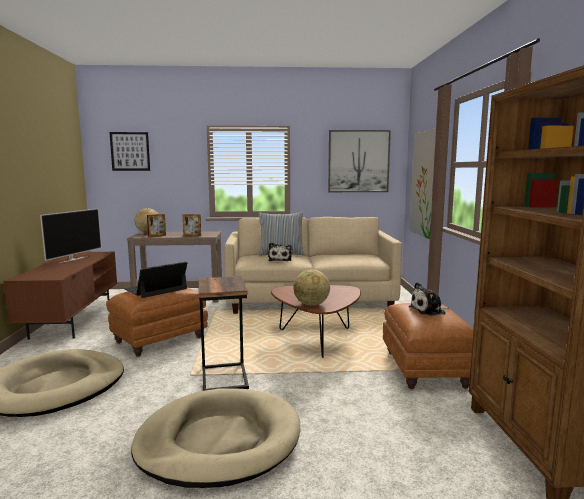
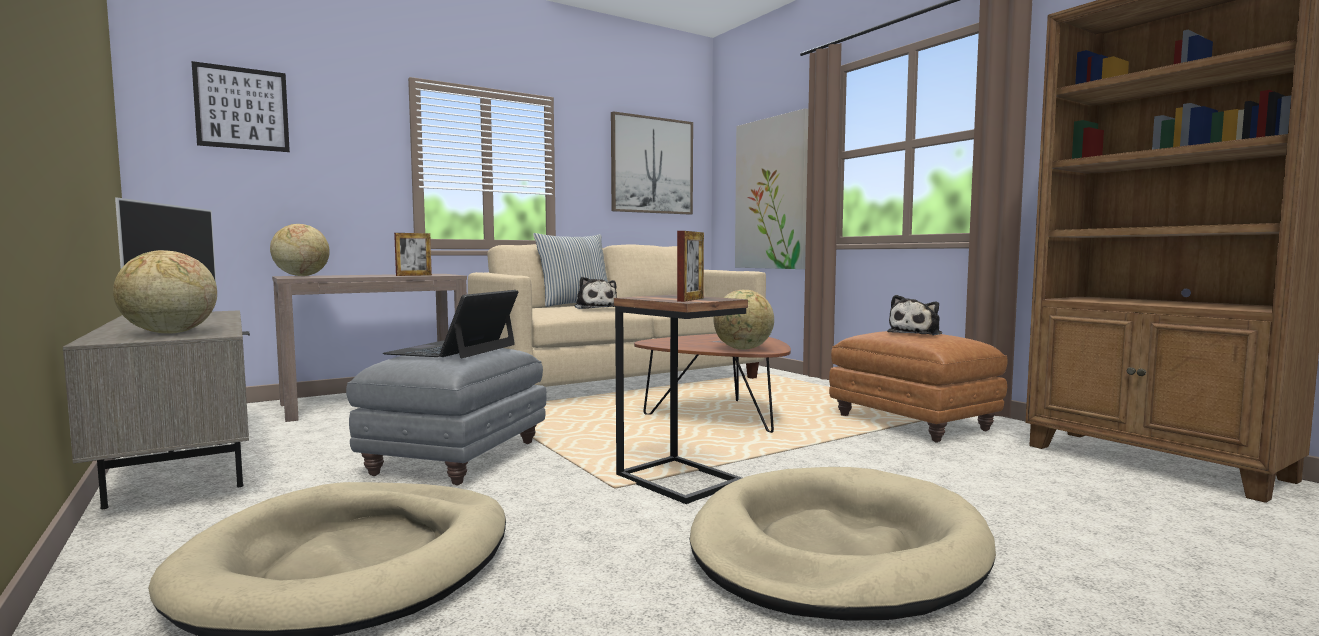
camera: 30 degrees left, 5 degrees down
(47, 273) = (169, 333): none -> globe
(72, 321) = (181, 464): brown tv stand -> grey tv stand
(157, 236) = (338, 276): picture frame -> picture frame (690, 299)
(159, 340) = (457, 459): brown ottoman -> grey ottoman

